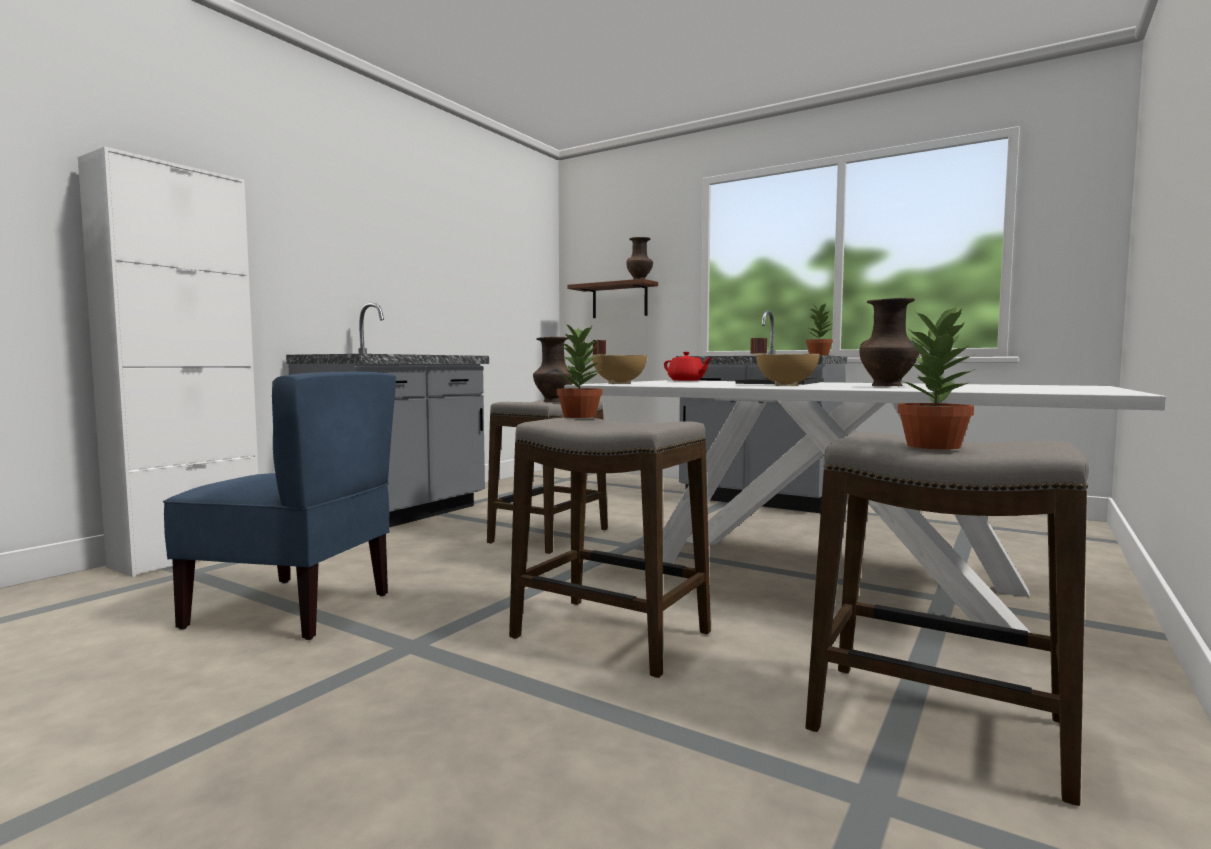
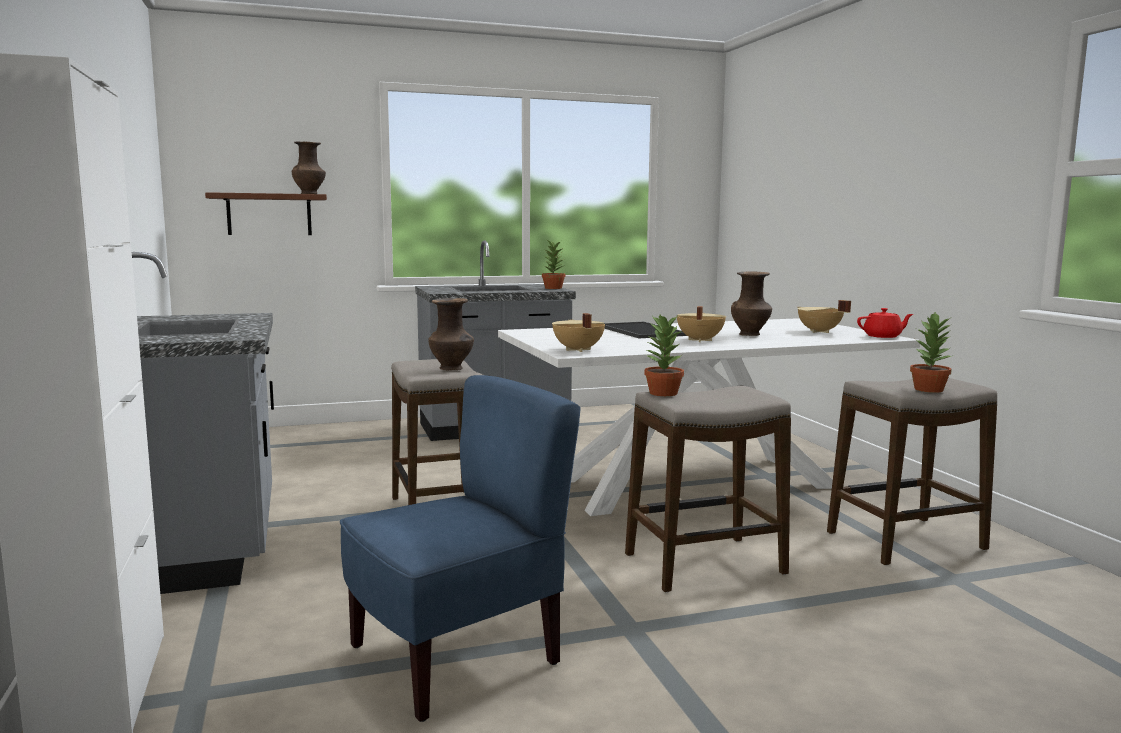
camera: 50 degrees left, 5 degrees up
(686, 380) = (538, 331): red teapot -> red teapot (883, 336)
(1020, 388) = (819, 332): none -> beige cooking pot

